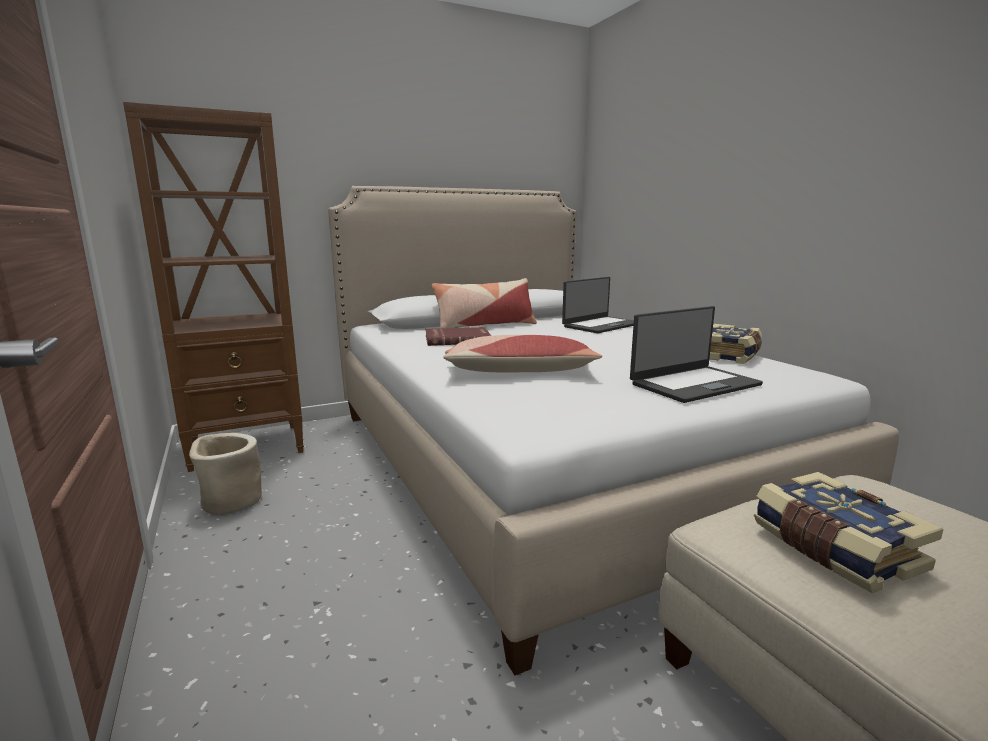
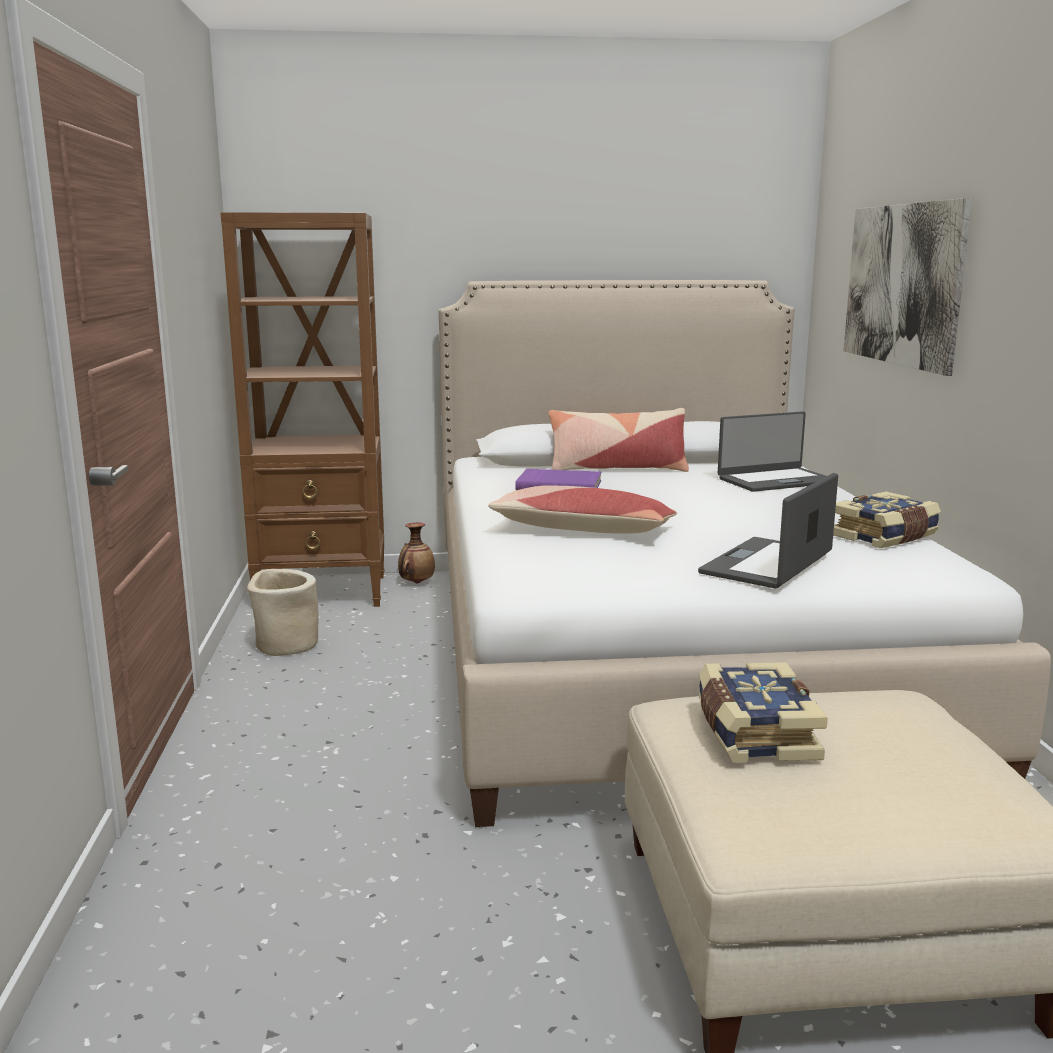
camera: 20 degrees right, 0 degrees up
(324, 428) = (416, 582): none -> vase
(457, 339) = (559, 485): red book -> purple book
(679, 183) = (902, 284): none -> picture
(693, 384) = (768, 564): laptop -> laptop turned 135 degrees clockwise

